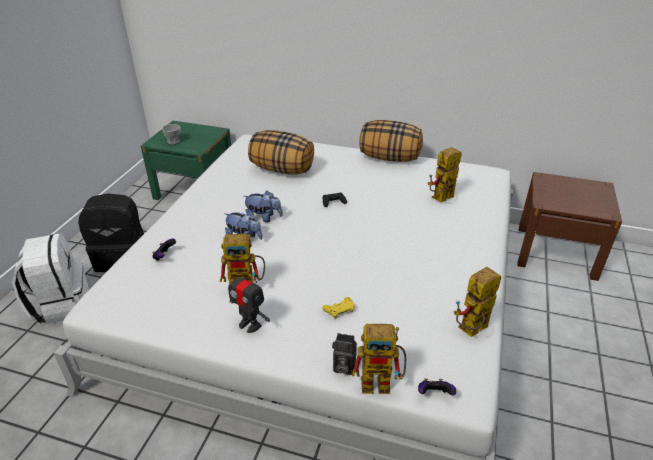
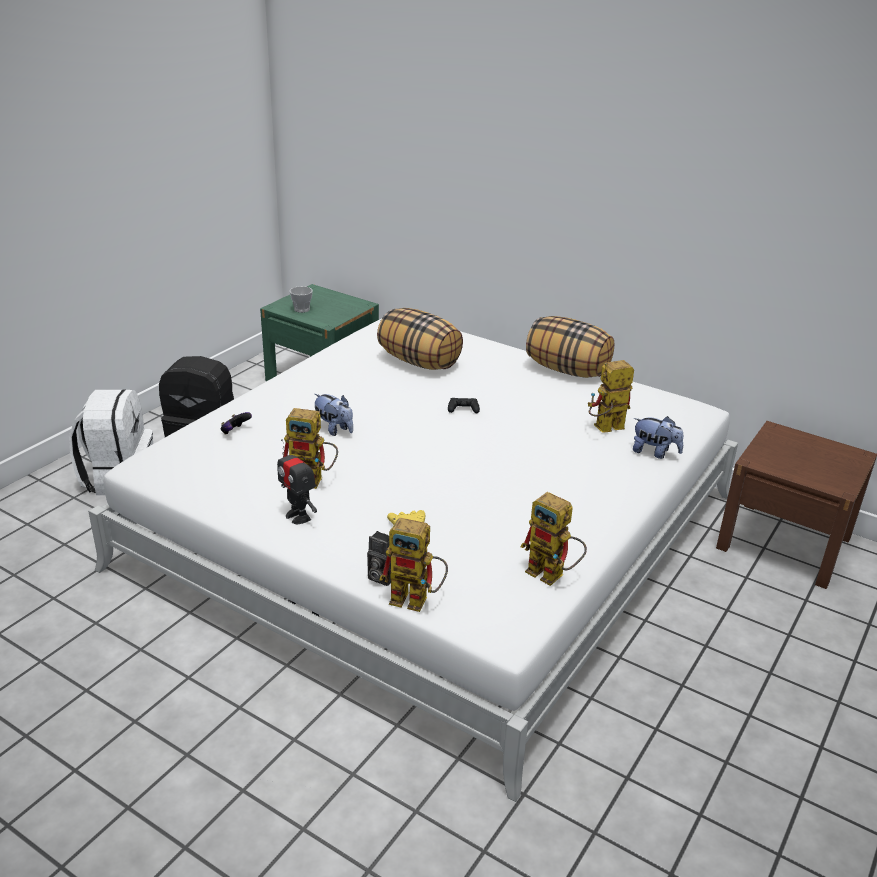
camera: 15 degrees right, 5 degrees down
(263, 218) = (367, 412): plush toy -> plush toy (654, 452)
(434, 394) = (470, 623): game controller -> none
(471, 331) = (552, 575): toy robot -> toy robot turned 120 degrees counterclockwise

